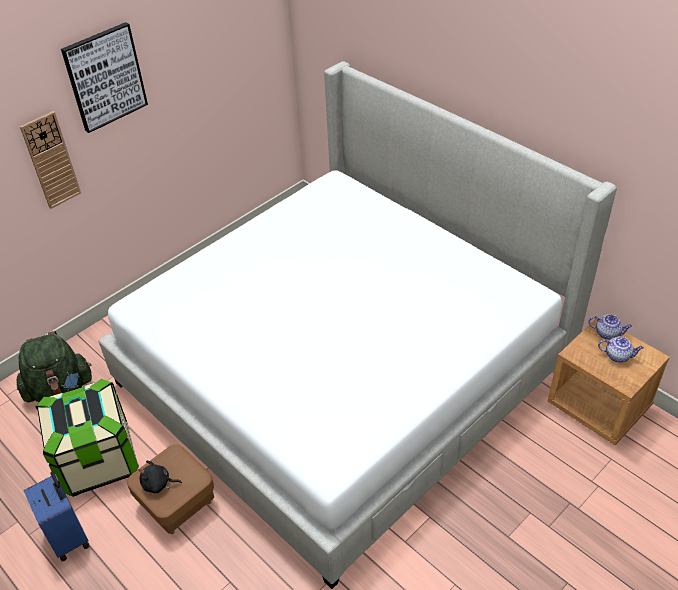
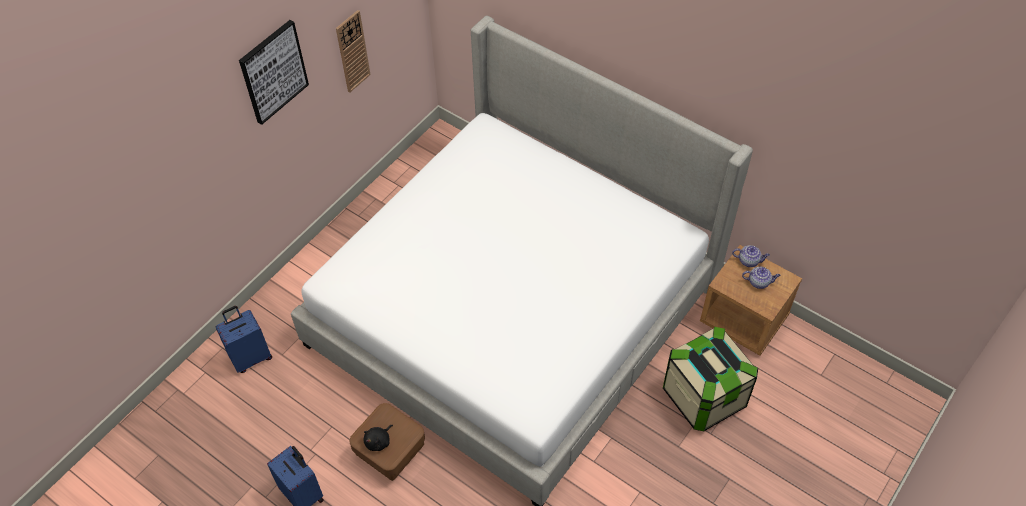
camera: 10 degrees left, 10 degrees up
(51, 160) = (230, 156): wall clock -> wall clock (352, 51)
(60, 389) = (251, 357): green backpack -> blue suitcase
(98, 460) = (308, 422): storage box -> storage box (704, 396)
(158, 484) = (379, 441): black plush toy -> black plush toy turned 45 degrees counterclockwise

